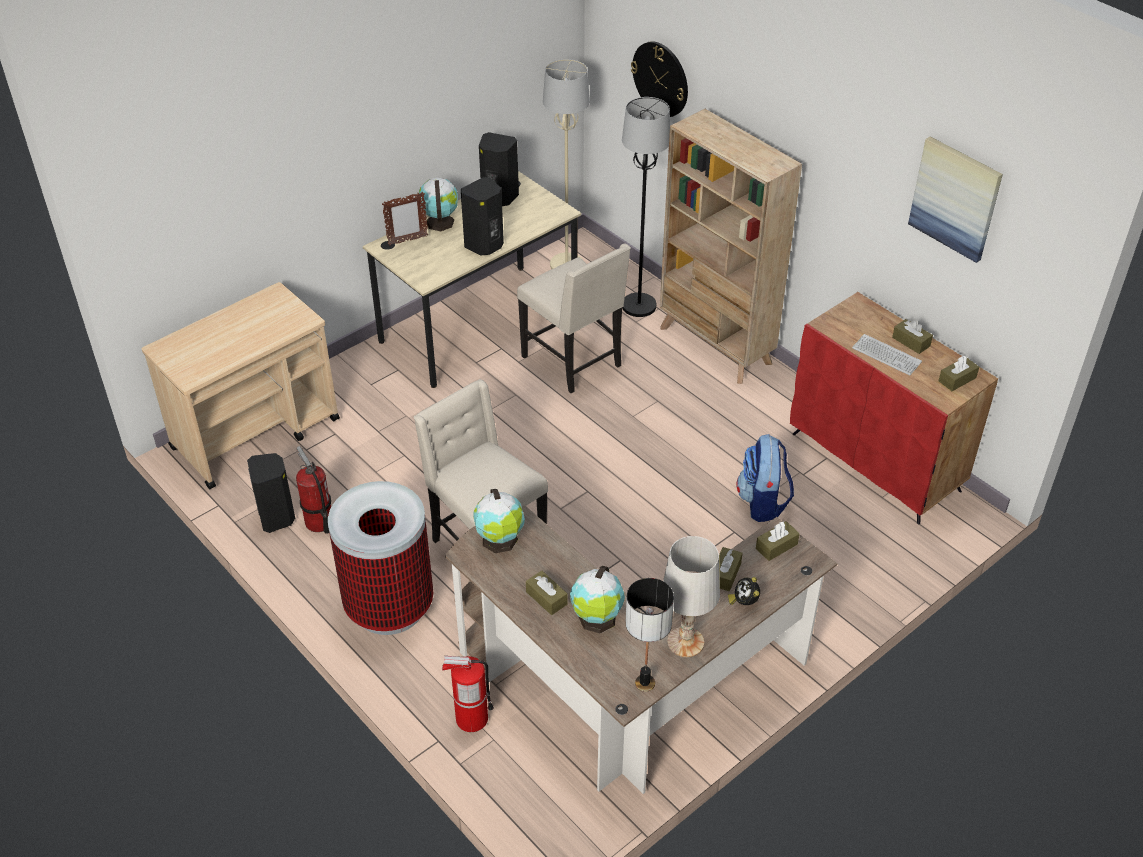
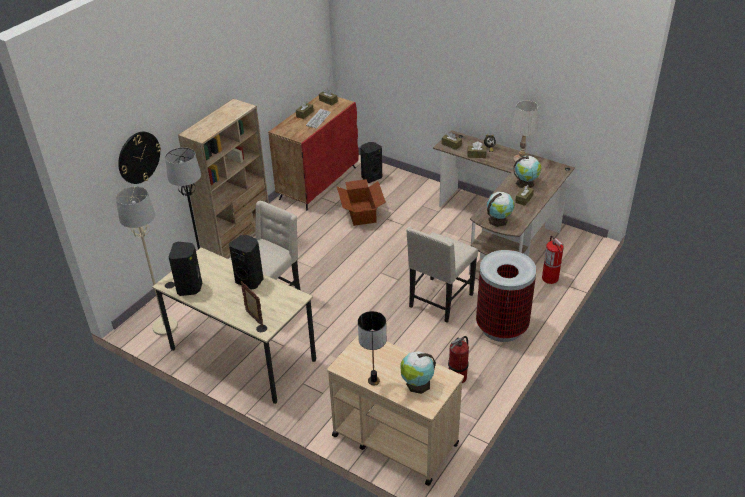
camera: 105 degrees left, 5 degrees down
(277, 517) = (463, 399): black speaker -> black speaker (371, 177)
(439, 221) = (226, 309): globe -> globe (417, 385)
(645, 682) = (550, 165): table lamp -> table lamp (373, 381)
(763, 502) = (362, 213): backpack -> cardboard box
(955, 198) = (287, 35): picture -> none

